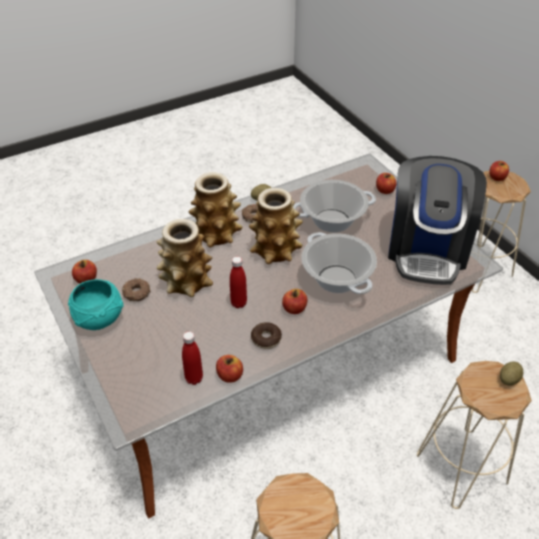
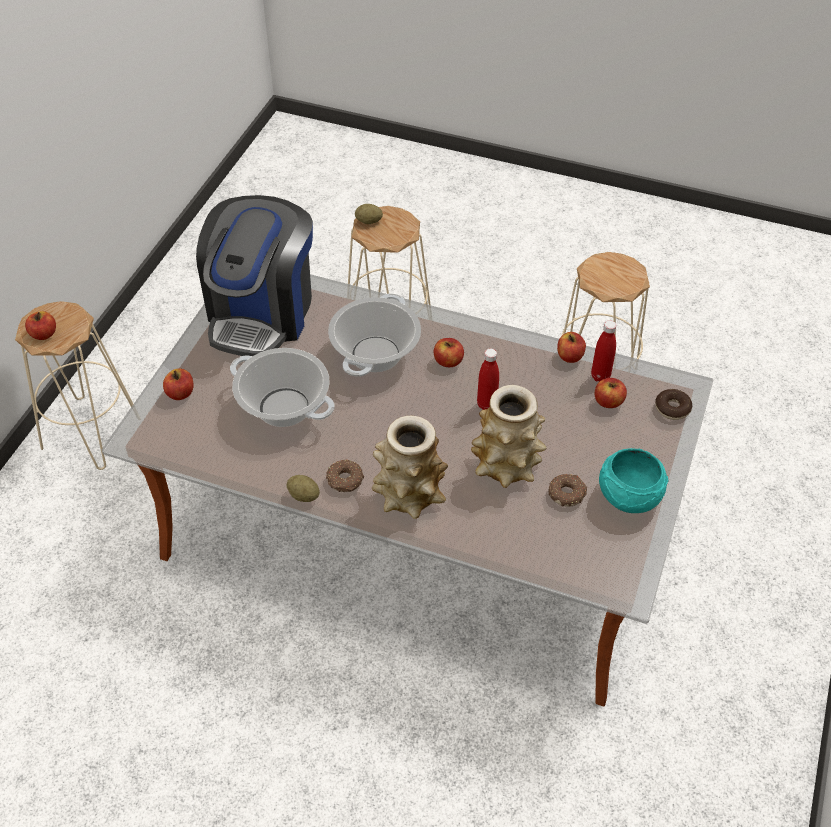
camera: 130 degrees left, 5 degrees up
(86, 279) = (601, 555): apple -> apple (608, 401)
(266, 339) = (505, 358): donut -> donut (672, 408)
(275, 250) = (382, 425): vase -> none
(427, 250) = (262, 313): coffee machine -> coffee machine turned 135 degrees clockwise

